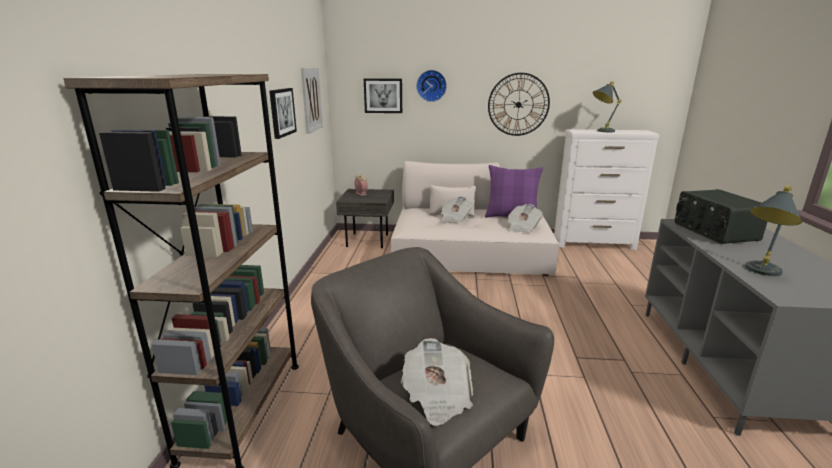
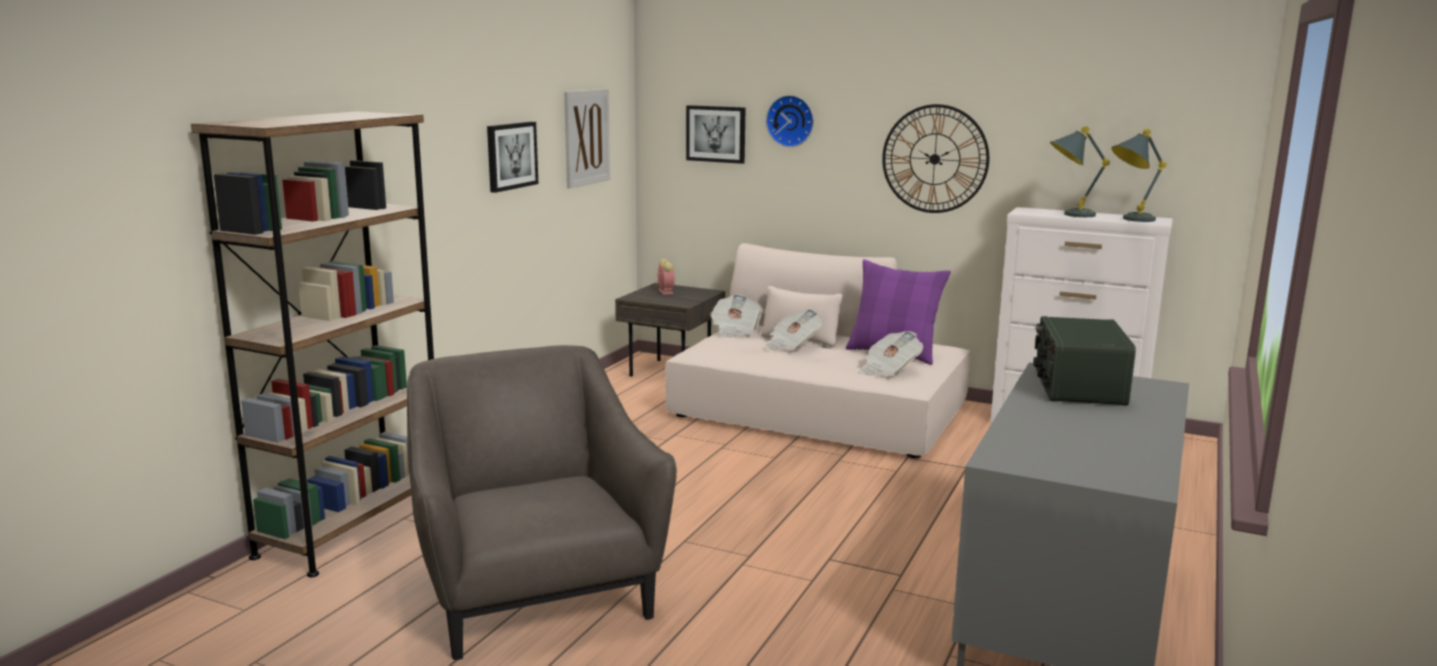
camera: 20 degrees right, 5 degrees down
(437, 397) = (508, 510): newspaper -> newspaper (735, 331)
(759, 272) = (1026, 435): grey table lamp -> grey table lamp (1129, 220)

